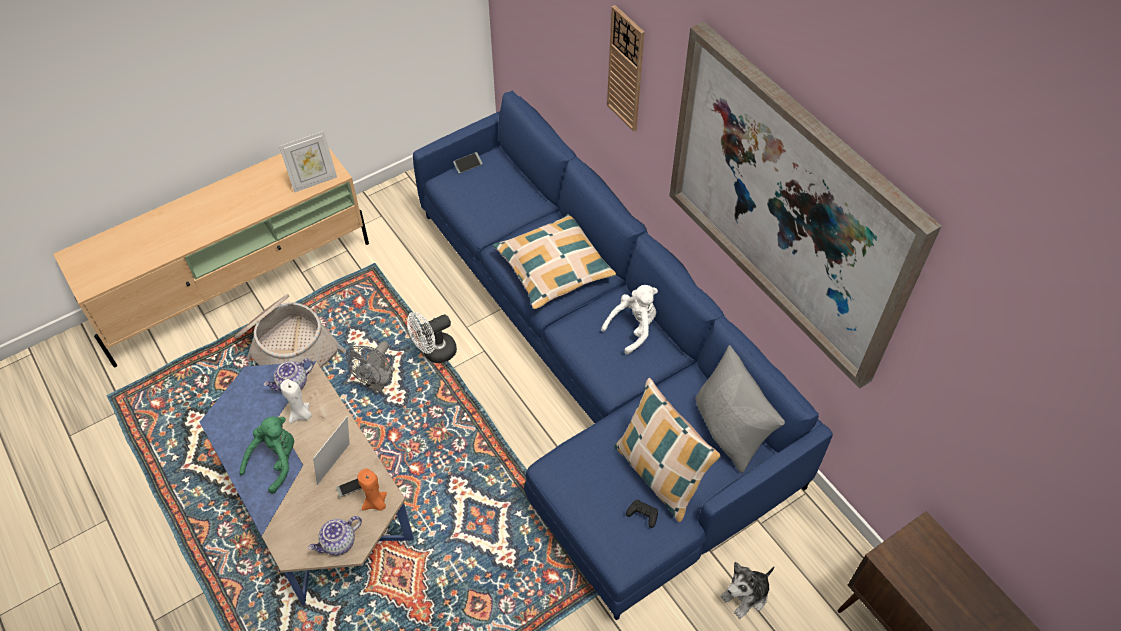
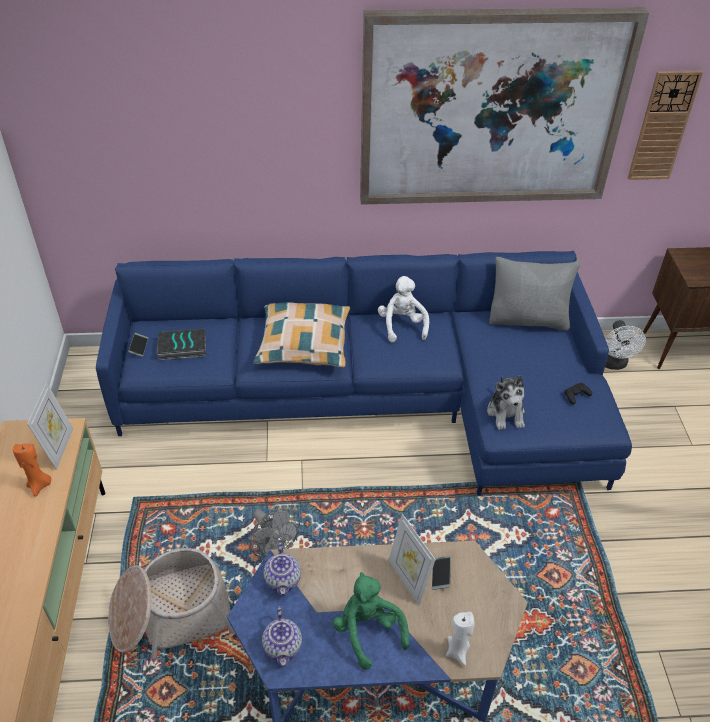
camera: 60 degrees left, 10 degrees down
(301, 415) = (327, 587): white candle -> white candle (458, 651)
(338, 543) = (496, 612): teapot -> teapot (283, 647)
(376, 503) = (468, 564): orange candle -> orange candle (39, 485)
(434, 352) = (275, 495): white fan -> white fan (613, 364)
(486, 191) = (182, 348): none -> book
(626, 70) = (266, 131): wall clock -> wall clock (662, 126)
(659, 475) = (546, 371): pillow -> none
(746, 595) = (624, 407): plush toy -> plush toy (506, 413)

